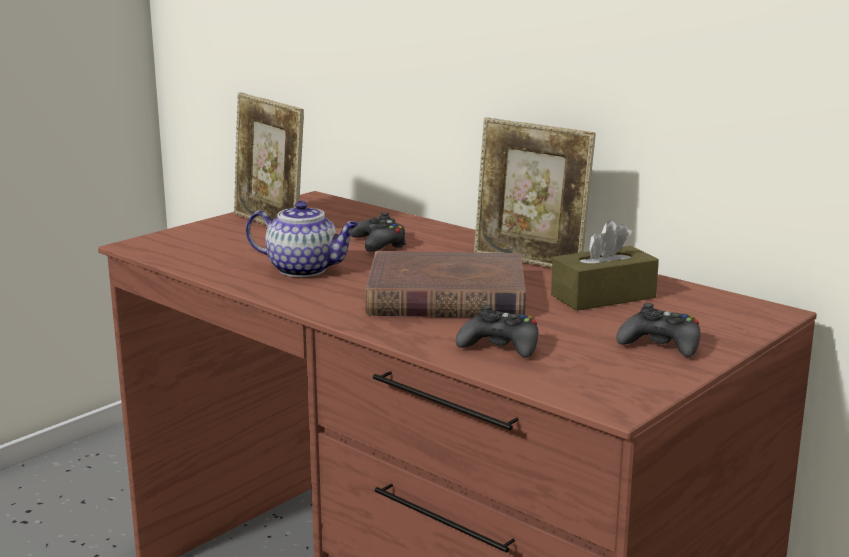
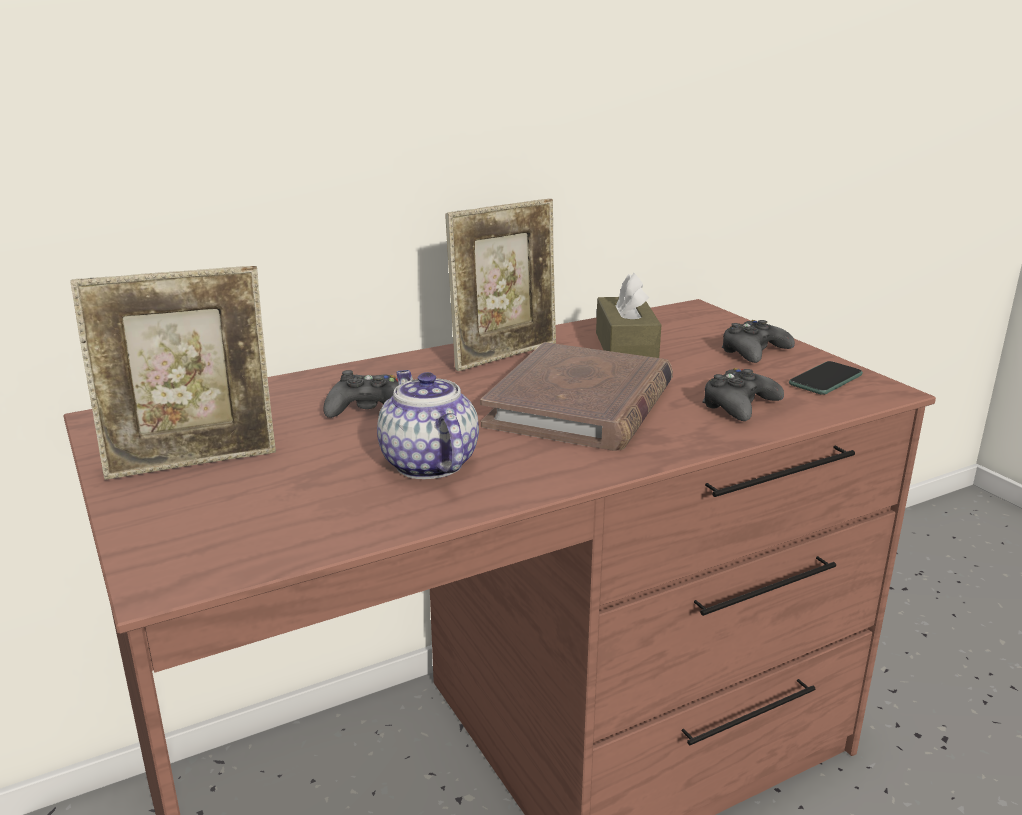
camera: 70 degrees left, 5 degrees up
(305, 269) = (427, 463): teapot -> teapot turned 60 degrees counterclockwise
(614, 378) = (825, 380): none -> phone

